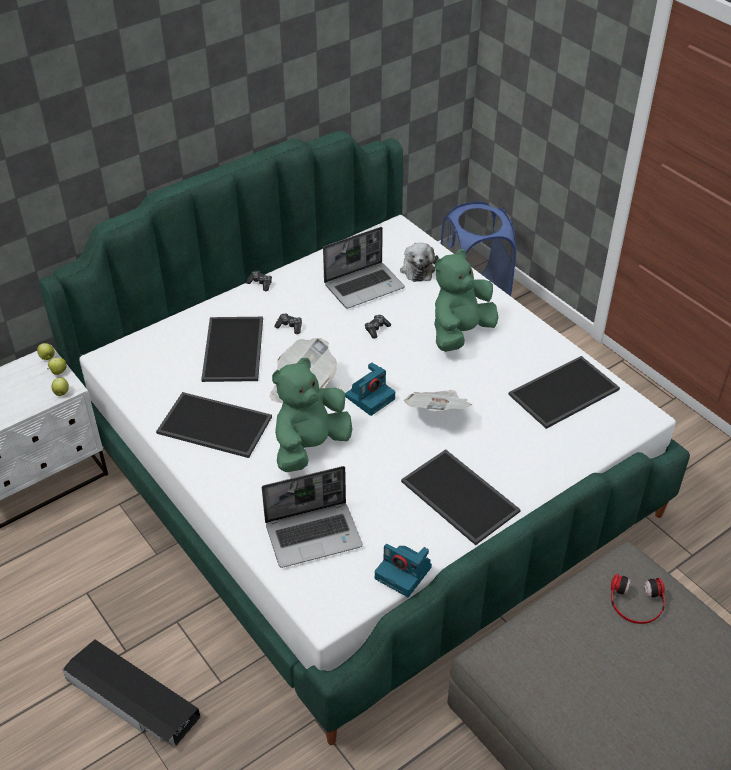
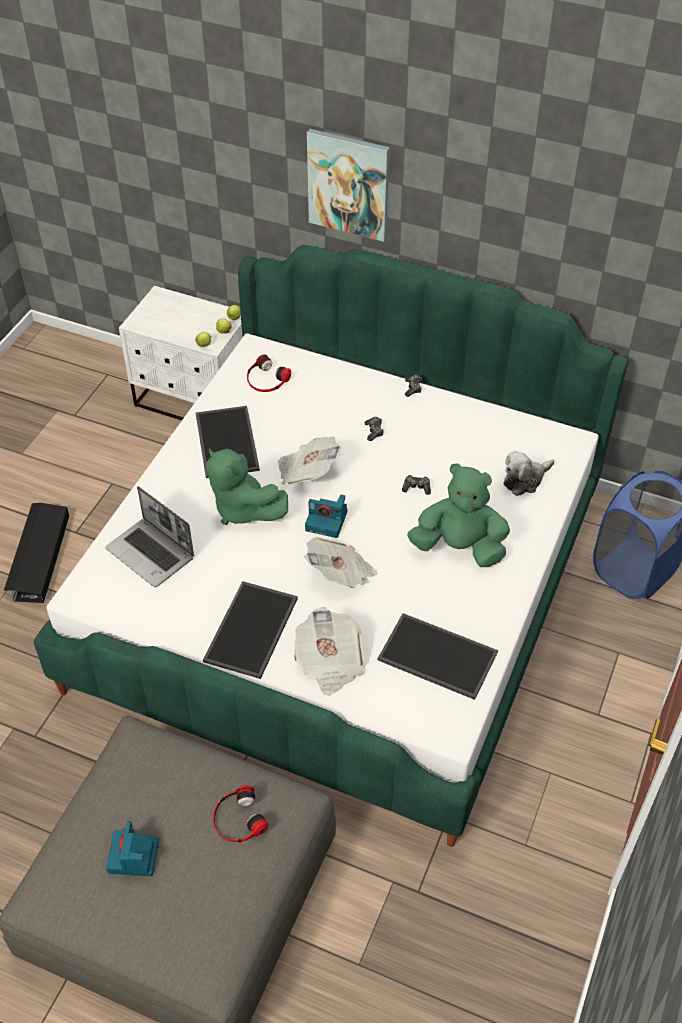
camera: 60 degrees right, 5 degrees up
(123, 131) = (349, 184): none -> picture
(158, 367) = (266, 379): none -> headphones
(234, 350) = (319, 412): tray -> none
(310, 446) = (242, 508): green plush toy -> green plush toy turned 150 degrees counterclockwise
(364, 286) = (468, 454): laptop -> none
(404, 573) = (143, 625): camera -> camera (133, 857)
(530, 459) = (329, 663): none -> newspaper

